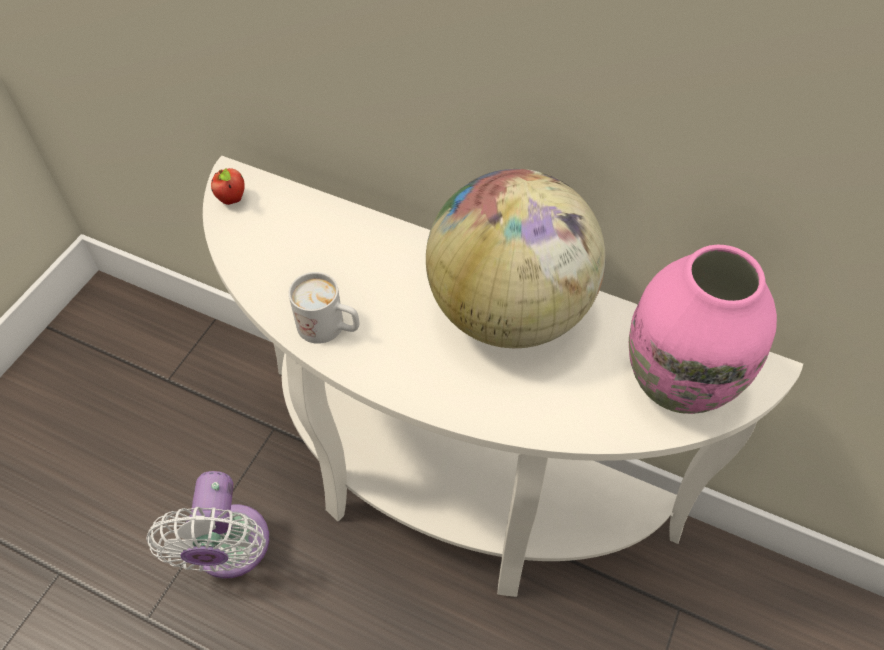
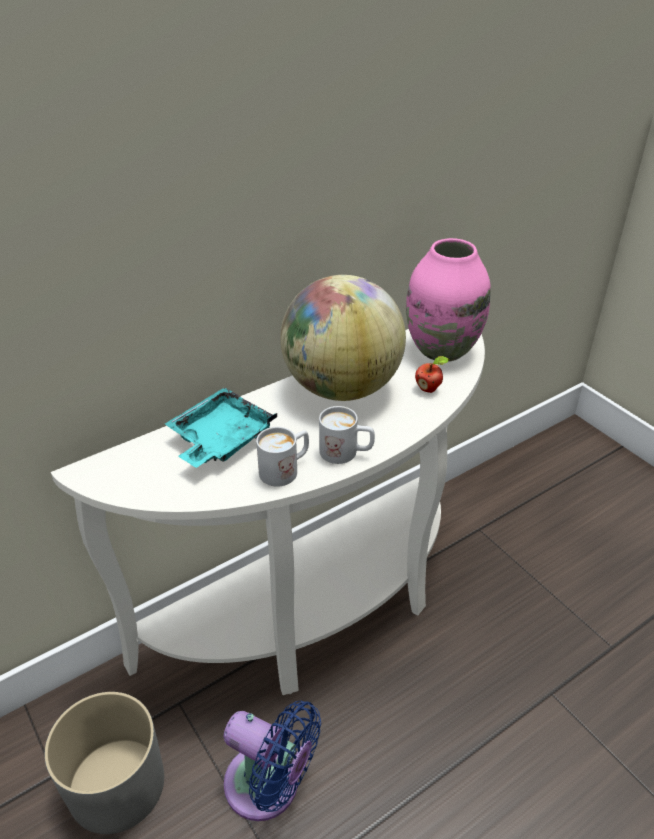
camera: 60 degrees left, 15 degrees down
(178, 429) = (115, 785): none -> grey planter
(230, 550) = (269, 787): white fan -> blue fan
(233, 200) = (109, 480): apple -> apple (429, 389)
(342, 249) = (220, 439): none -> turquoise tray
(392, 371) = (346, 453): none -> white mug

